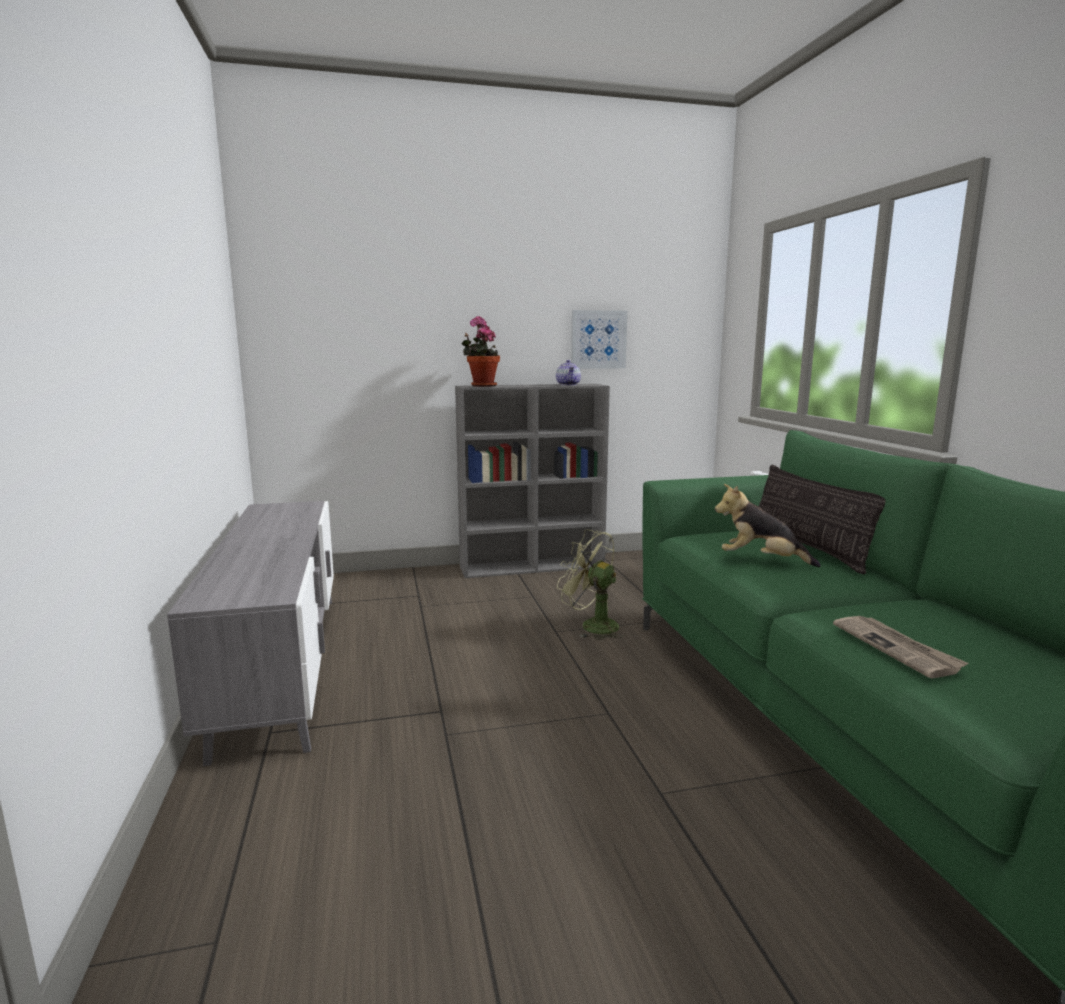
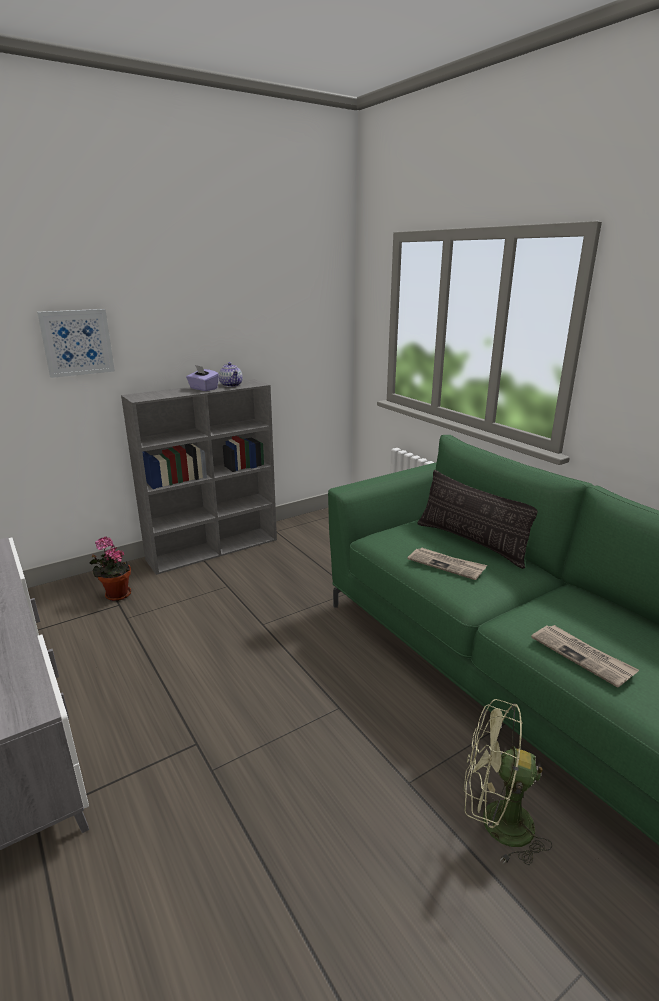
camera: 20 degrees left, 10 degrees up
(481, 386) = (150, 395): potted plant -> potted plant (115, 595)
(537, 385) = (203, 389): none -> purple tissue box
(591, 626) = (290, 611): green fan -> green fan (495, 823)
(598, 339) = (251, 337): picture -> picture (77, 342)
(761, 561) = (446, 565): plush toy -> newspaper

